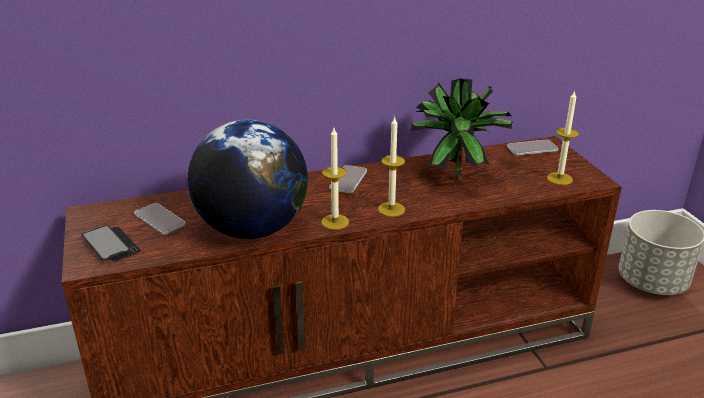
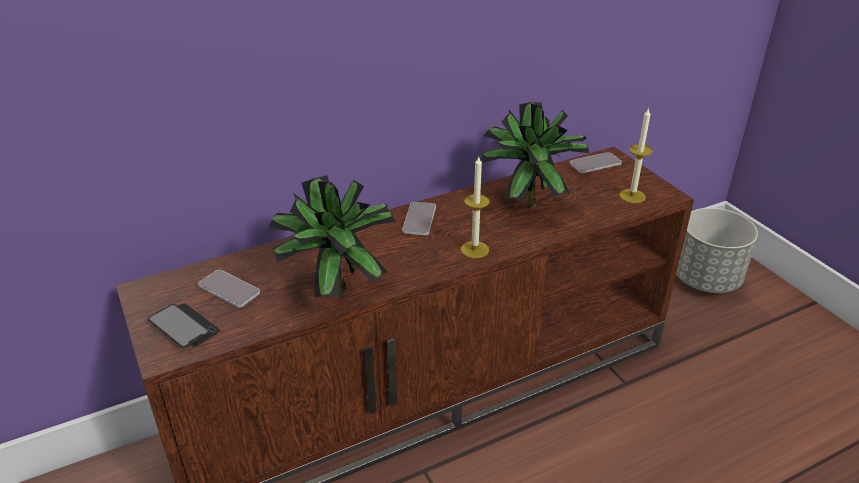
camera: 10 degrees left, 5 degrees up
(252, 229) = (335, 289): globe -> potted plant
(335, 222) = (420, 271): candle -> none

